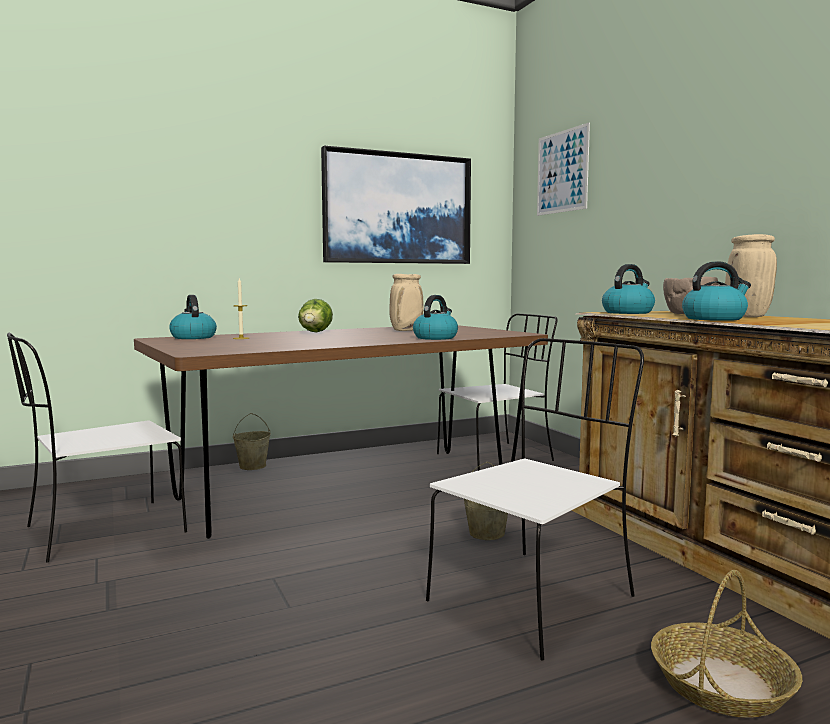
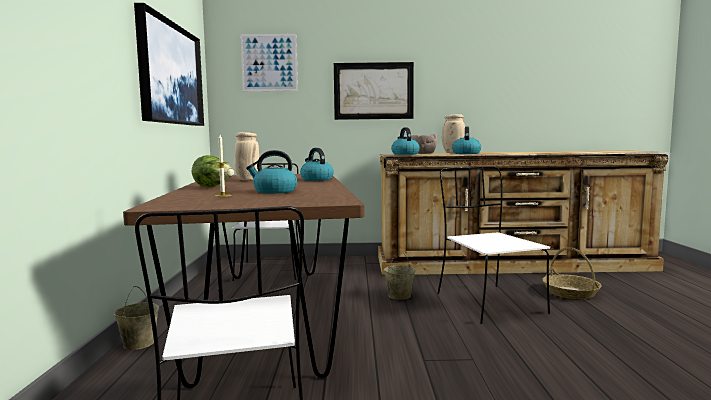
camera: 65 degrees left, 0 degrees up
(193, 337) = (175, 201): kettle -> kettle (274, 191)
(676, 198) = (373, 91): none -> picture

